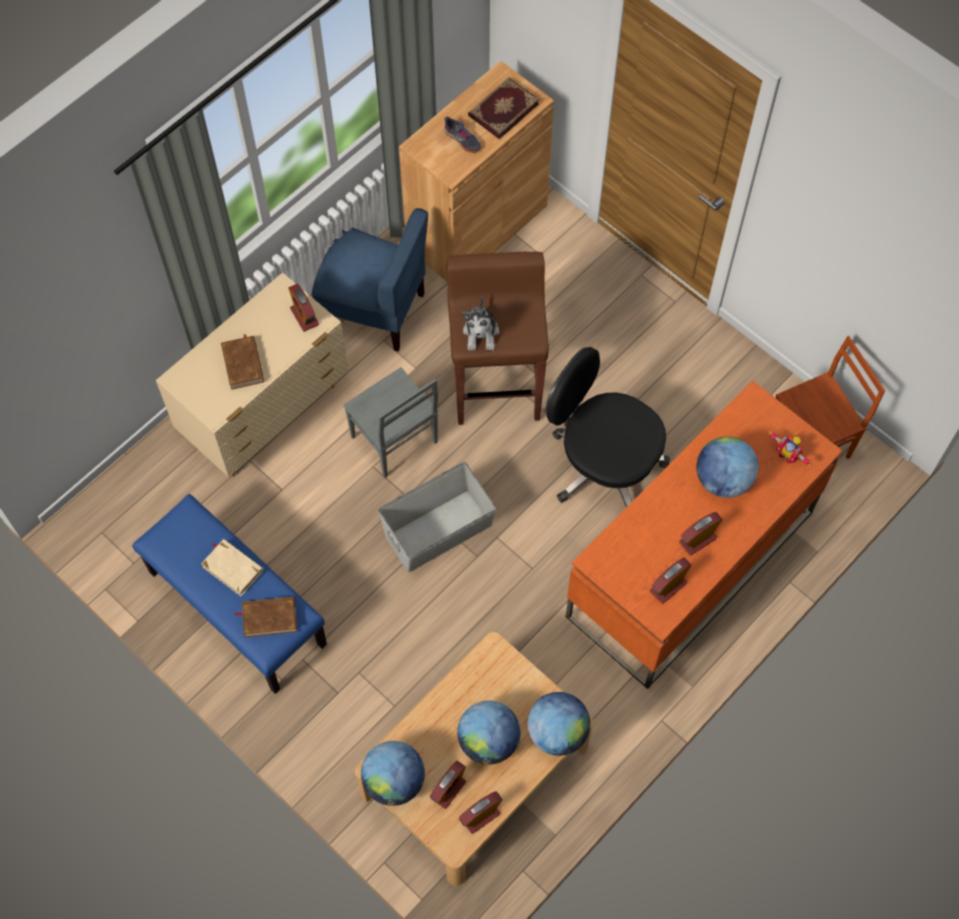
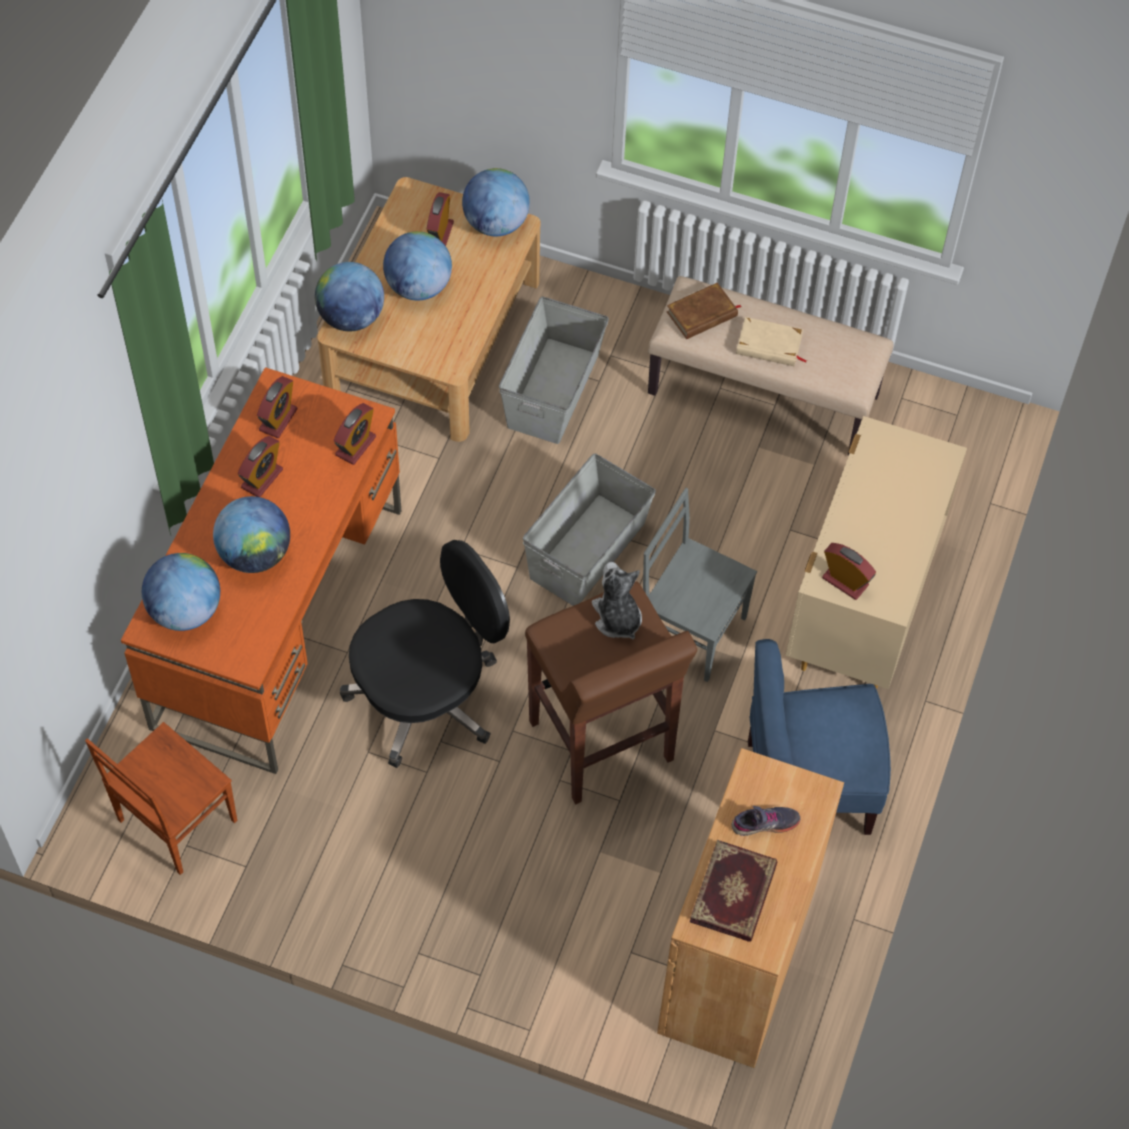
camera: 155 degrees right, 5 degrees down
(236, 608) = (764, 393): blue bench -> beige bench
(243, 364) = (880, 500): brown book -> none
(398, 678) = (554, 390): none -> grey storage box
(462, 139) = (765, 824): grey shoe -> grey shoe turned 150 degrees clockwise
(480, 816) = (396, 223): alarm clock -> alarm clock (355, 446)
(603, 464) = (427, 696): black office chair -> black office chair turned 45 degrees counterclockwise
(788, 454) = (185, 610): toy robot -> globe

